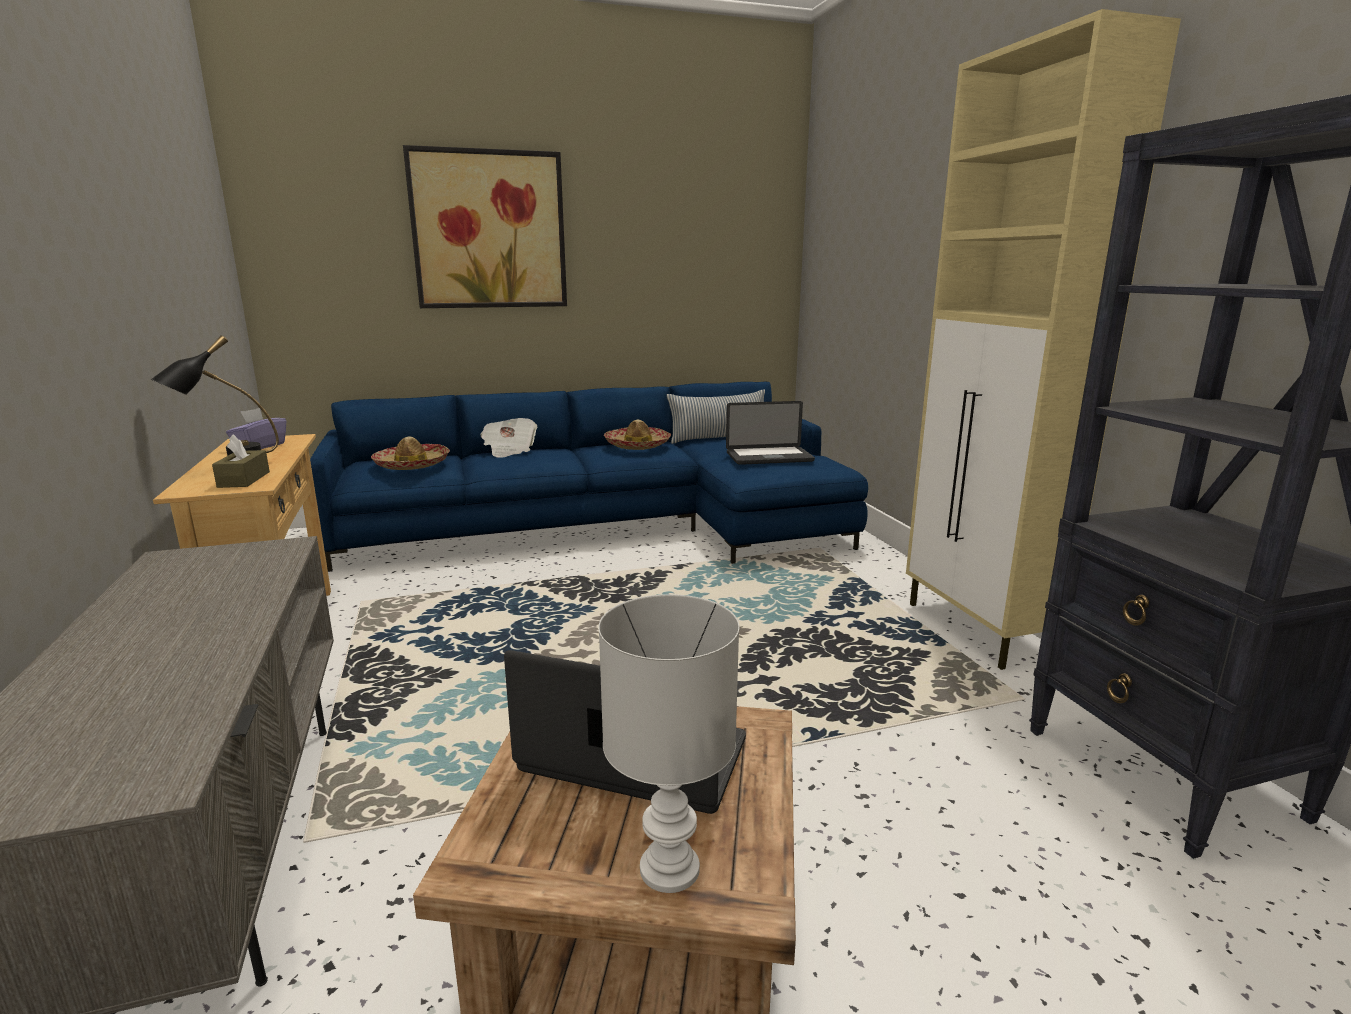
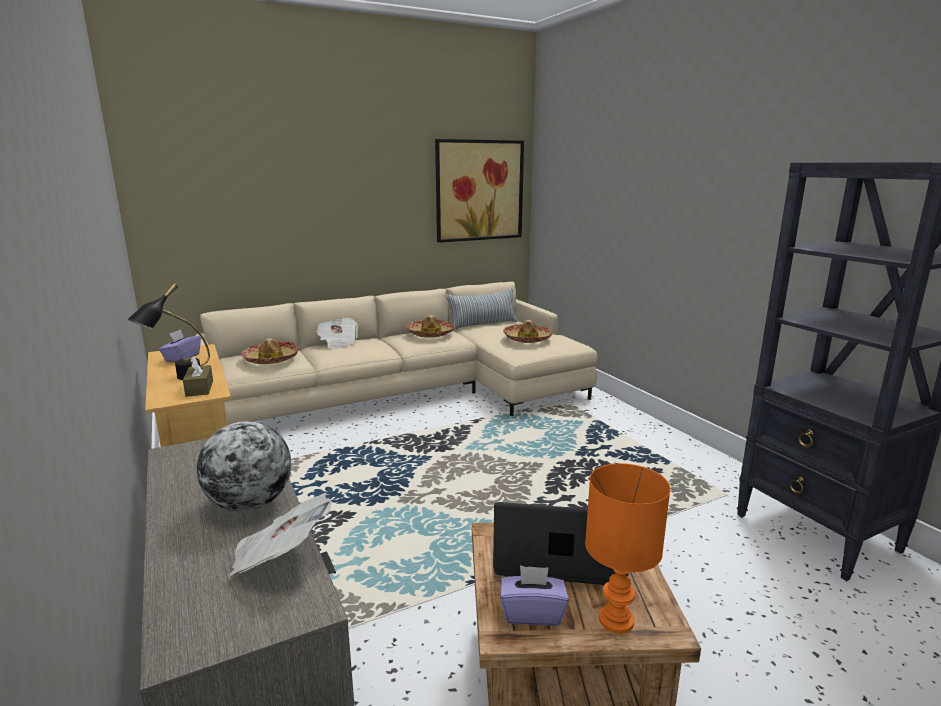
camera: 10 degrees left, 0 degrees up
(182, 704) = (281, 557): none -> newspaper
(206, 629) = (250, 504): none -> globe
(489, 230) = (314, 179): picture -> picture (479, 190)
(538, 838) = (532, 613): none -> purple tissue box
(611, 527) = (413, 394): blue sofa -> beige sofa
(668, 867) = (615, 619): white table lamp -> orange table lamp
(769, 457) = (527, 339): laptop -> hat
(977, 631) = (686, 452): beige cabinet -> none

